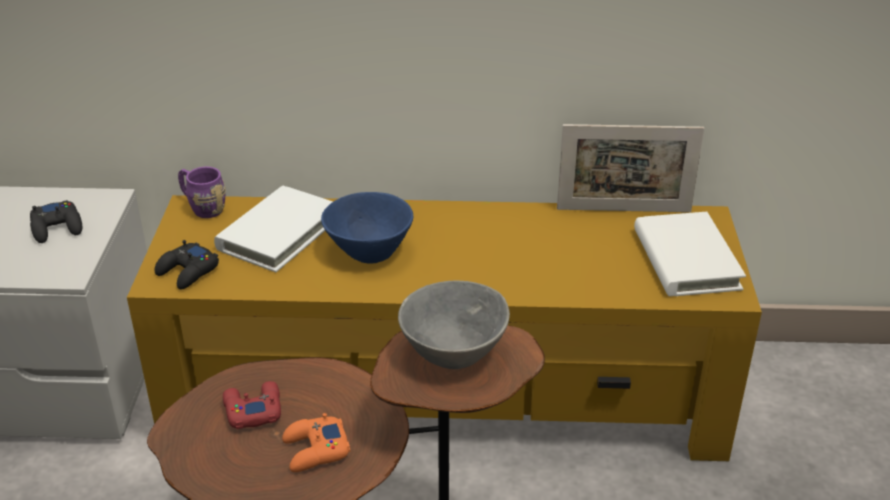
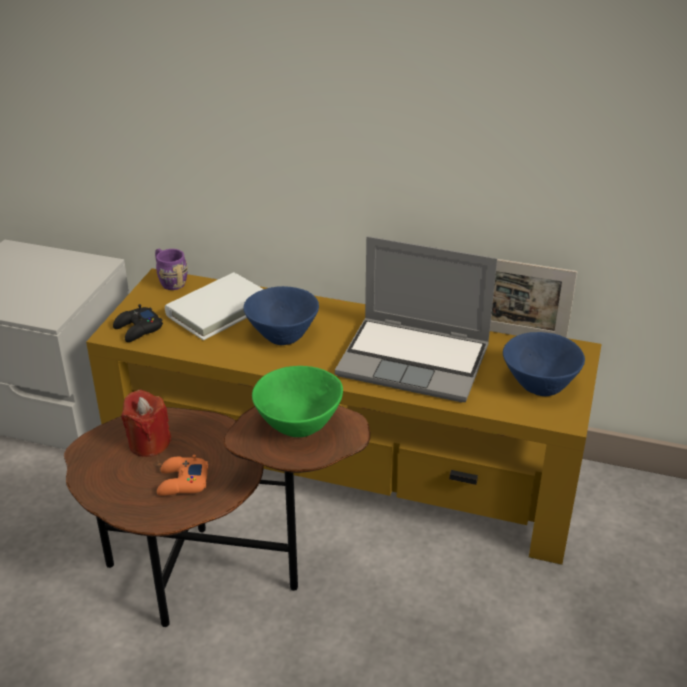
camera: 15 degrees right, 0 degrees up
(57, 227) = (56, 280): black game controller -> none
(252, 410) = (149, 443): red game controller -> red candle
(451, 352) = (297, 423): grey bowl -> green bowl
(537, 257) = (416, 361): none -> laptop
(686, 260) = (541, 383): white book -> blue bowl

